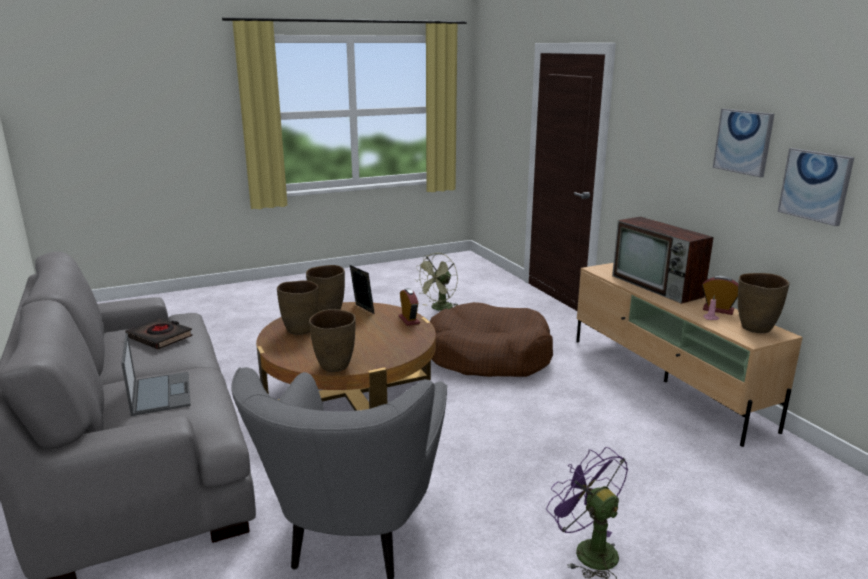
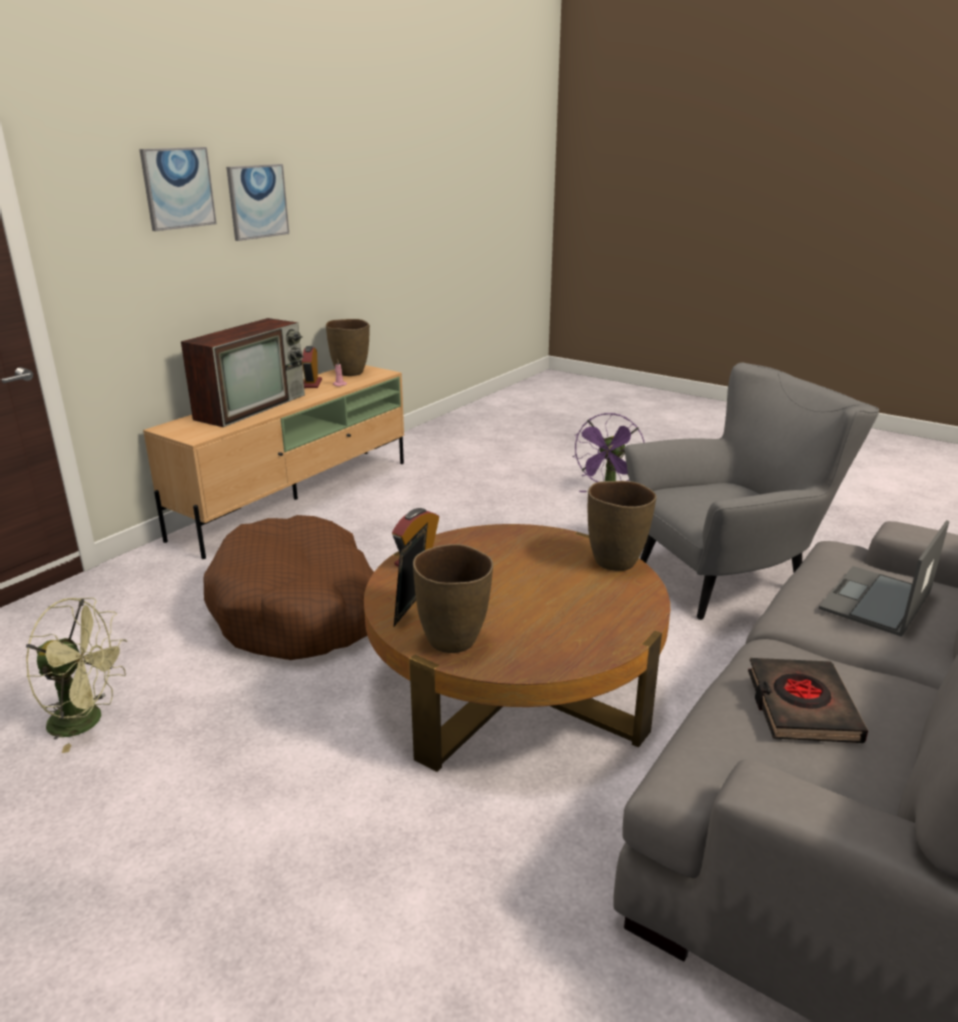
camera: 120 degrees left, 5 degrees up
(300, 330) = (550, 634): brown vase -> none
(815, 185) = (328, 226): picture -> picture (178, 188)

